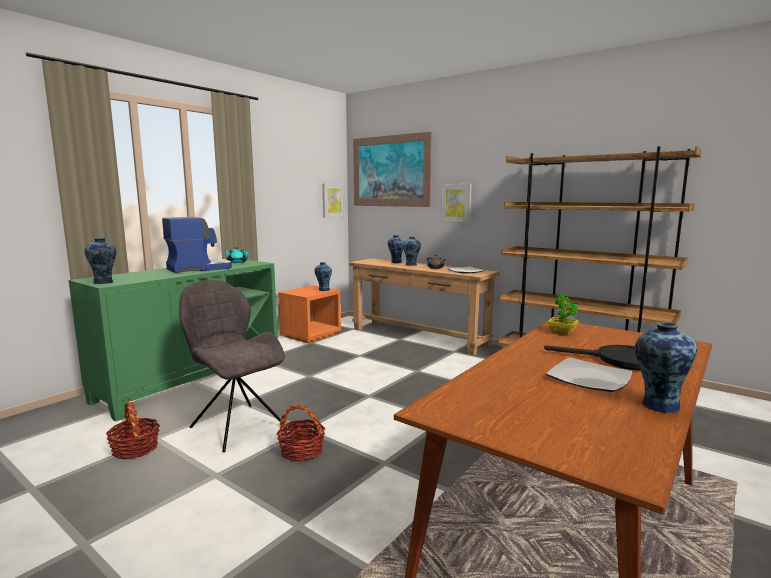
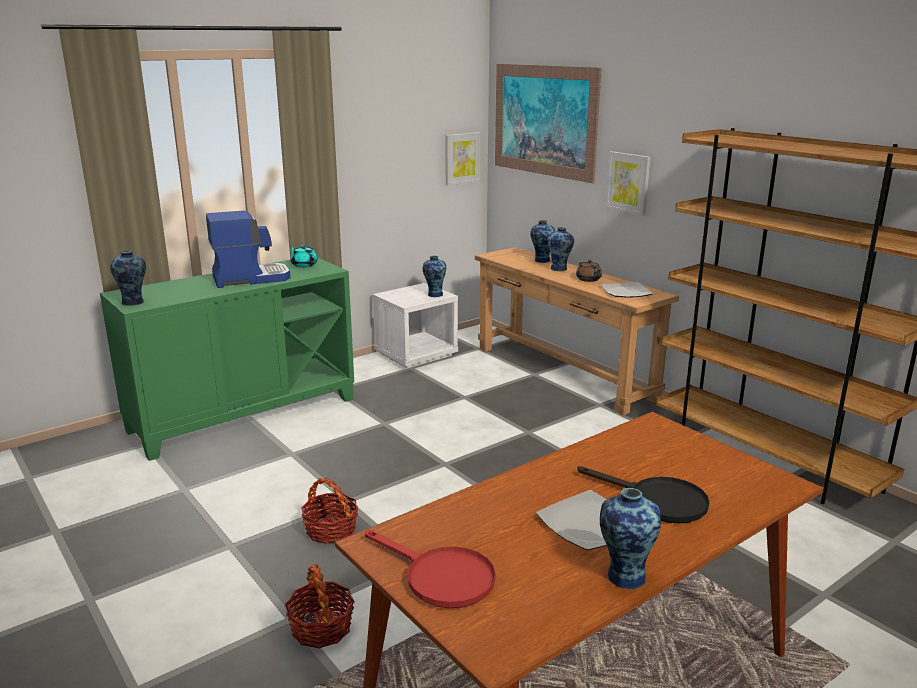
camera: 15 degrees right, 10 degrees up
(135, 449) = (160, 500): basket -> basket (321, 628)
(236, 425) = (273, 485): grey chair -> none
(311, 335) = (416, 354): orange nightstand -> white nightstand
(514, 426) = (440, 577): none -> red frying pan
(562, 332) = (637, 441): potted plant -> none

